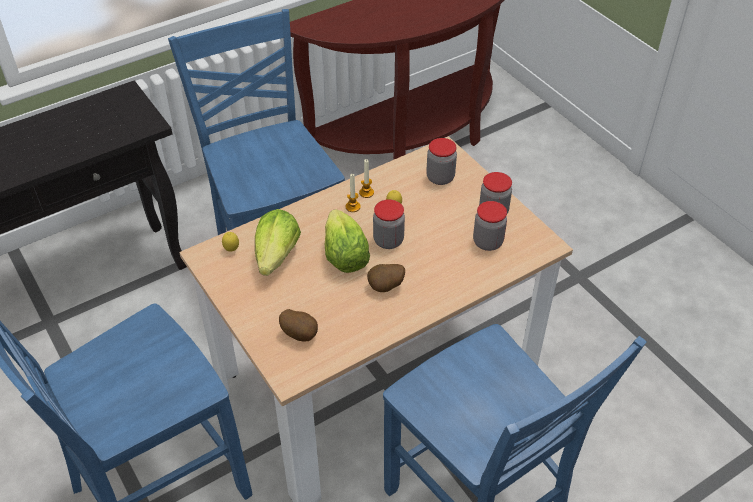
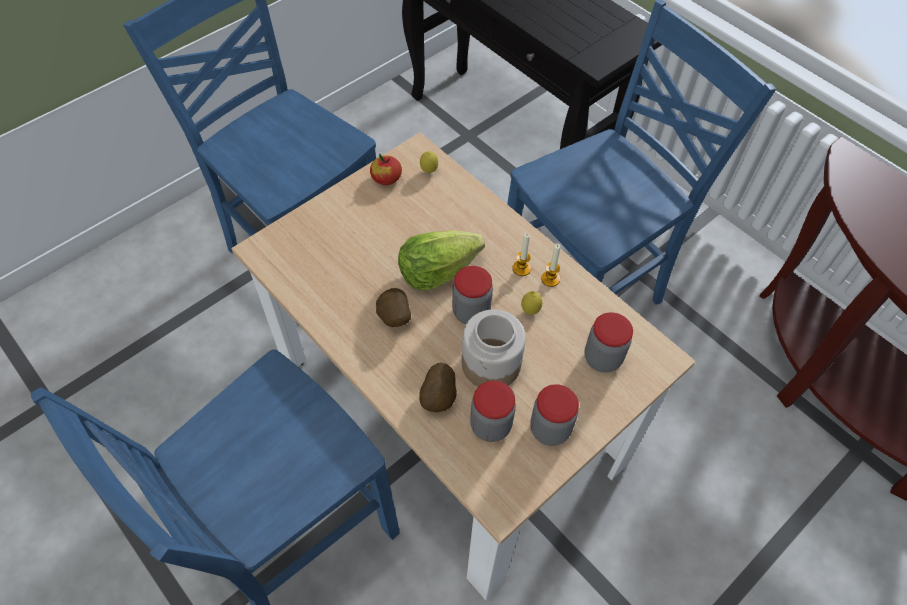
camera: 80 degrees right, 10 degrees up
(230, 280) = (386, 178): none -> apple
(277, 256) = (427, 210): lettuce -> none
(300, 334) = (317, 249): potato -> potato (439, 398)
(437, 235) = (492, 363): none -> jar

